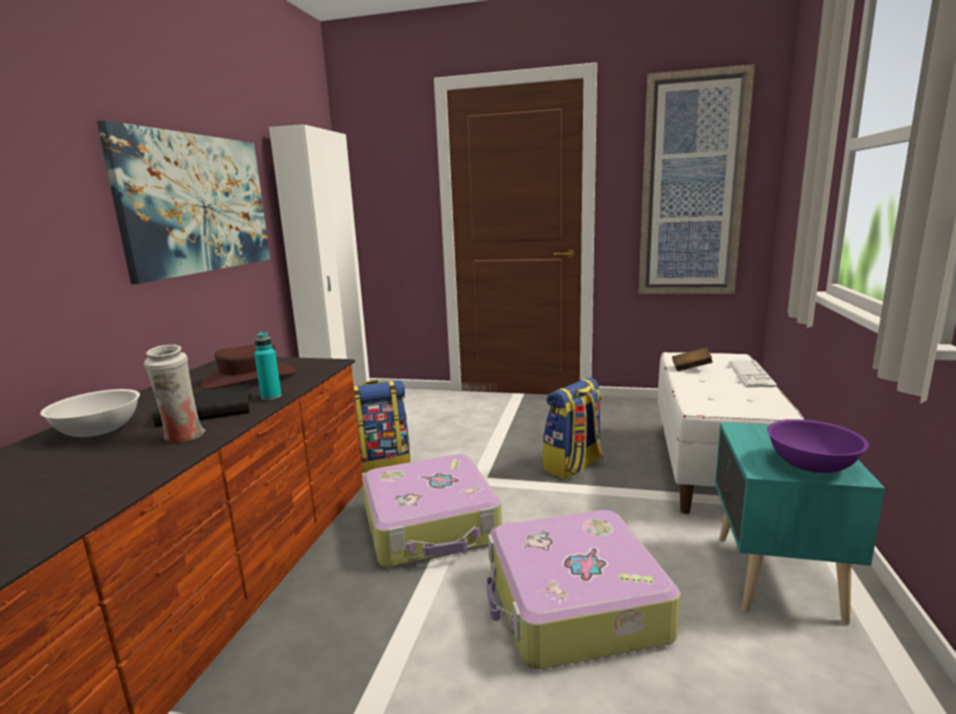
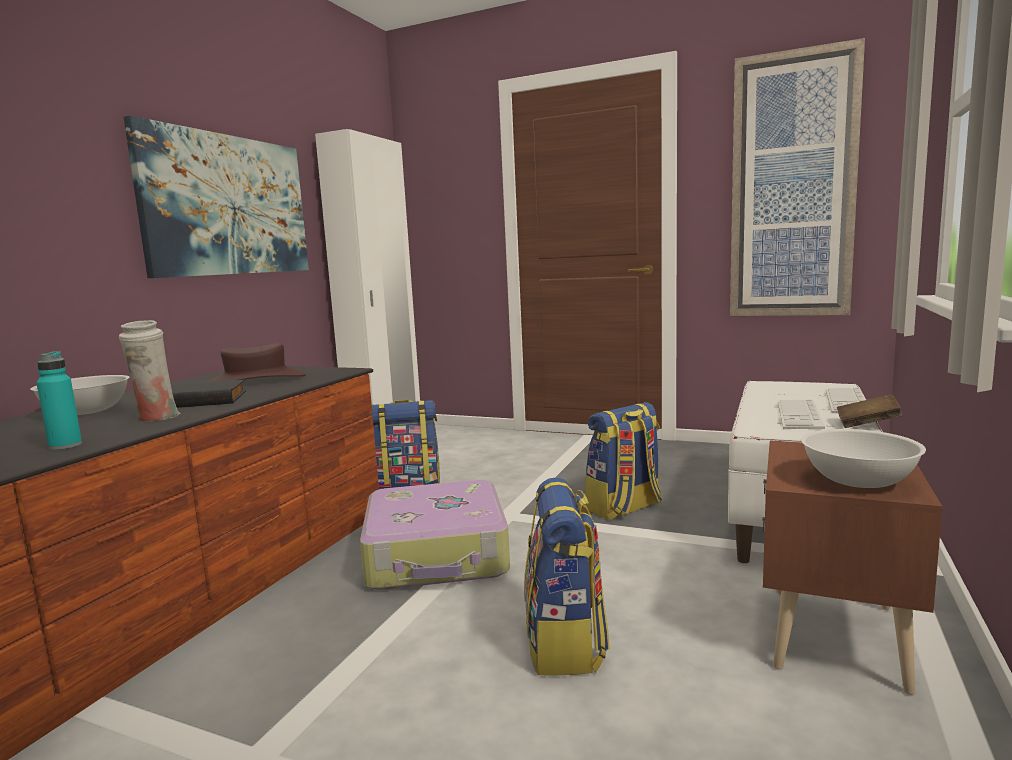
camera: 10 degrees right, 5 degrees down
(271, 397) = (264, 393): turquoise bottle -> turquoise bottle (65, 446)
(573, 605) = (565, 643): suitcase -> backpack
(691, 368) = (773, 395): brown book -> brown book (867, 425)
(723, 390) = (799, 415): none -> keyboard
(774, 577) = (831, 637): turquoise nightstand -> brown nightstand
(812, 465) = (858, 481): purple bowl -> white bowl

